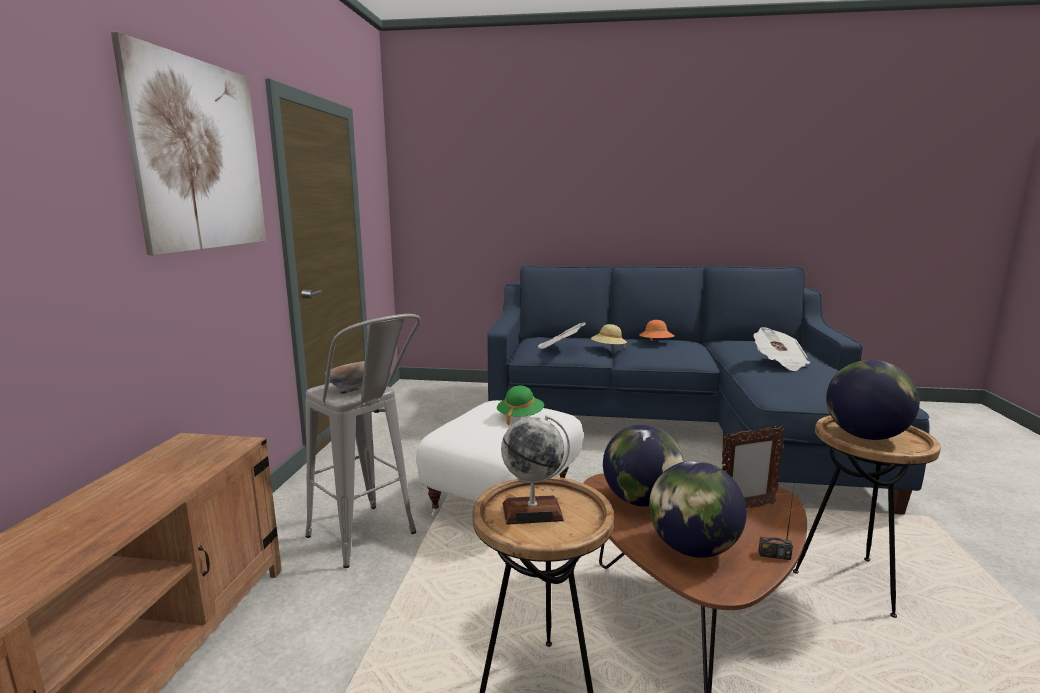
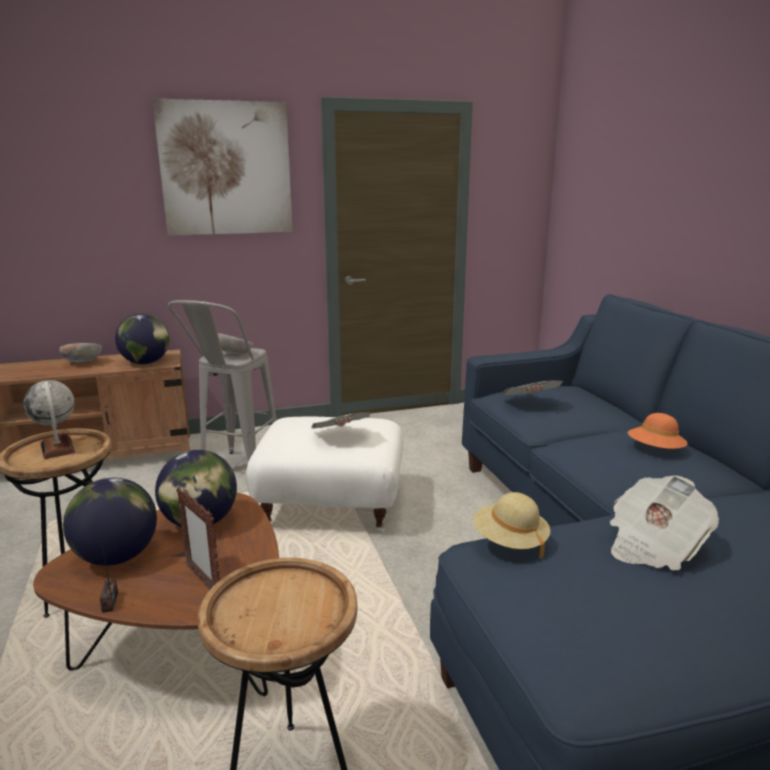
camera: 65 degrees right, 5 degrees up
(97, 505) = (82, 363): none -> bowl
(520, 417) = (340, 436): green hat -> newspaper
(608, 349) = (578, 427): beige hat -> beige hat (509, 541)
(865, 436) = (276, 599): globe -> globe (146, 363)

